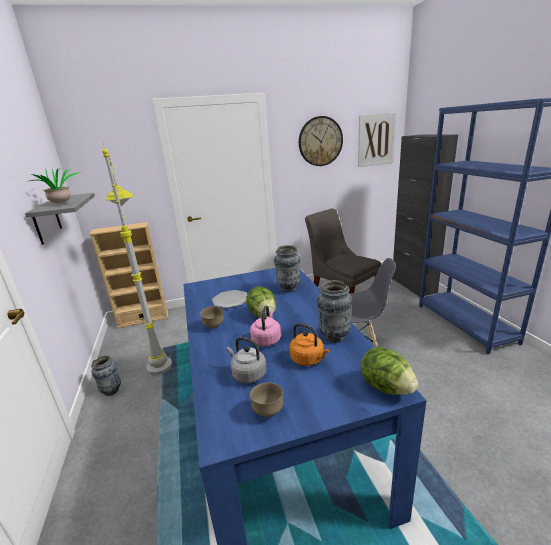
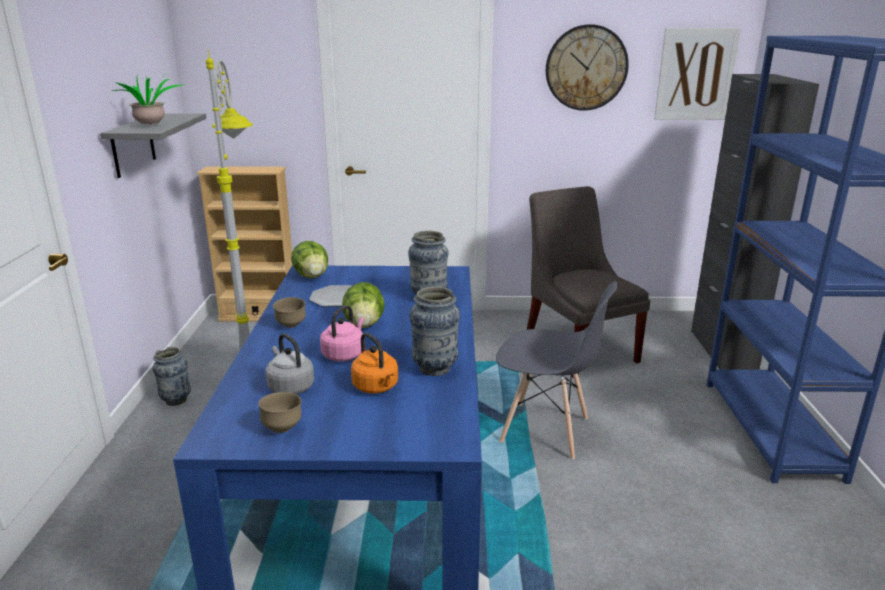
camera: 15 degrees right, 0 degrees up
(386, 387) = (444, 437): lettuce -> lettuce (312, 276)

